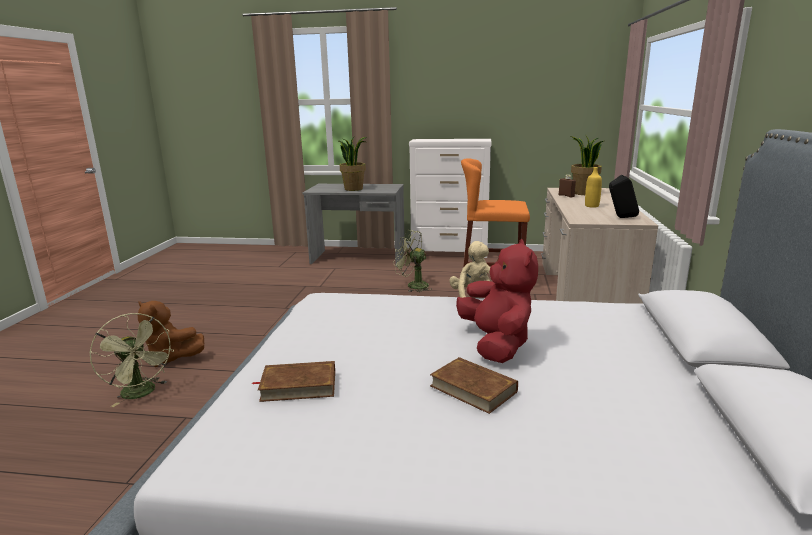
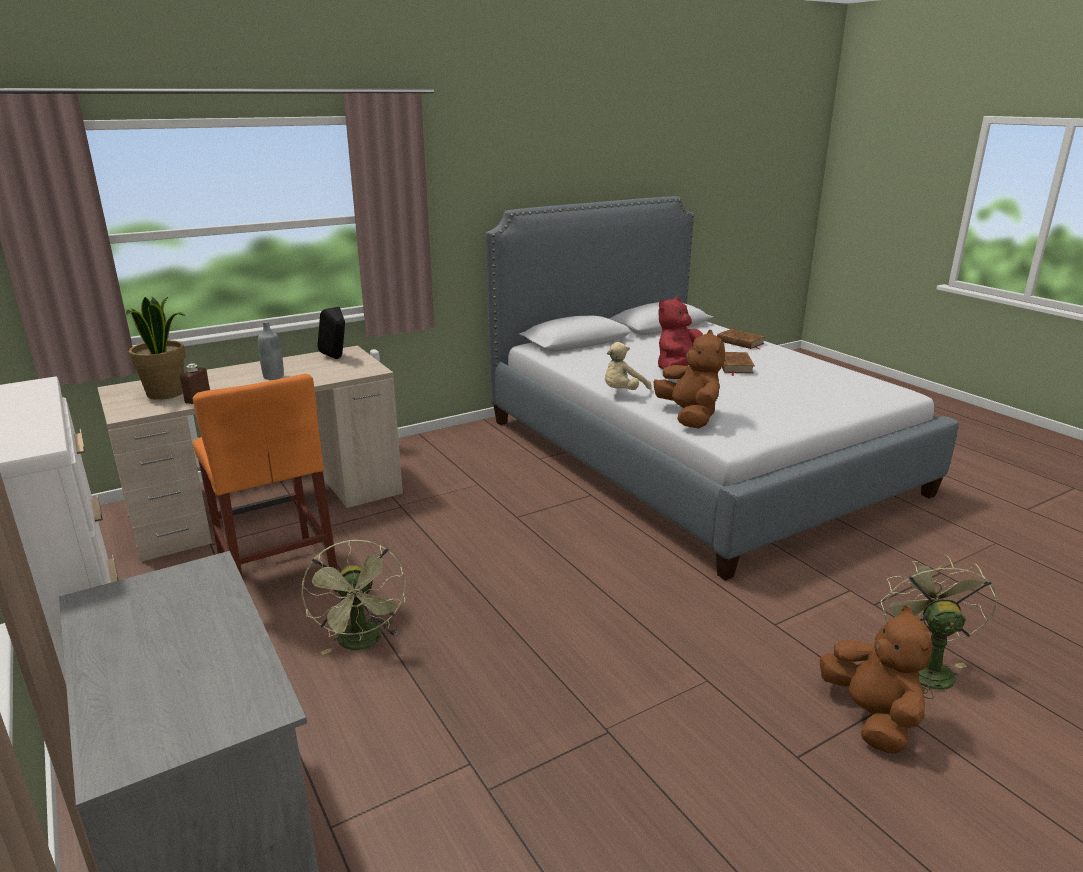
camera: 130 degrees left, 5 degrees up
(298, 385) = (824, 397): brown book -> brown book (740, 342)
(354, 189) = (196, 638): potted plant -> none
(383, 302) = (689, 417): none -> brown plush toy
(591, 206) = (273, 377): yellow bottle -> grey bottle

